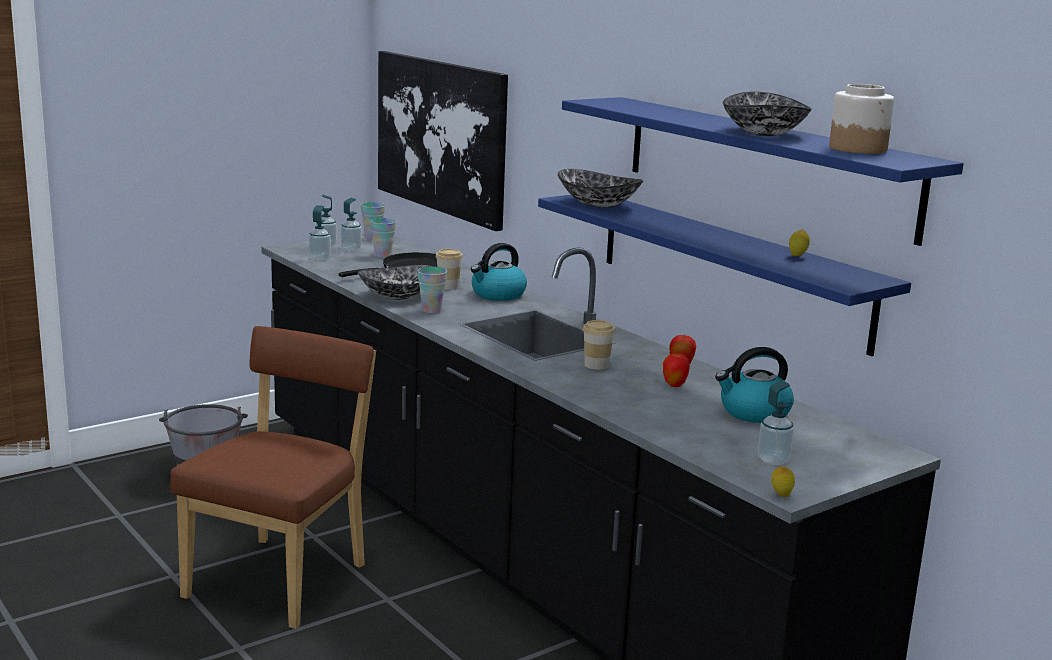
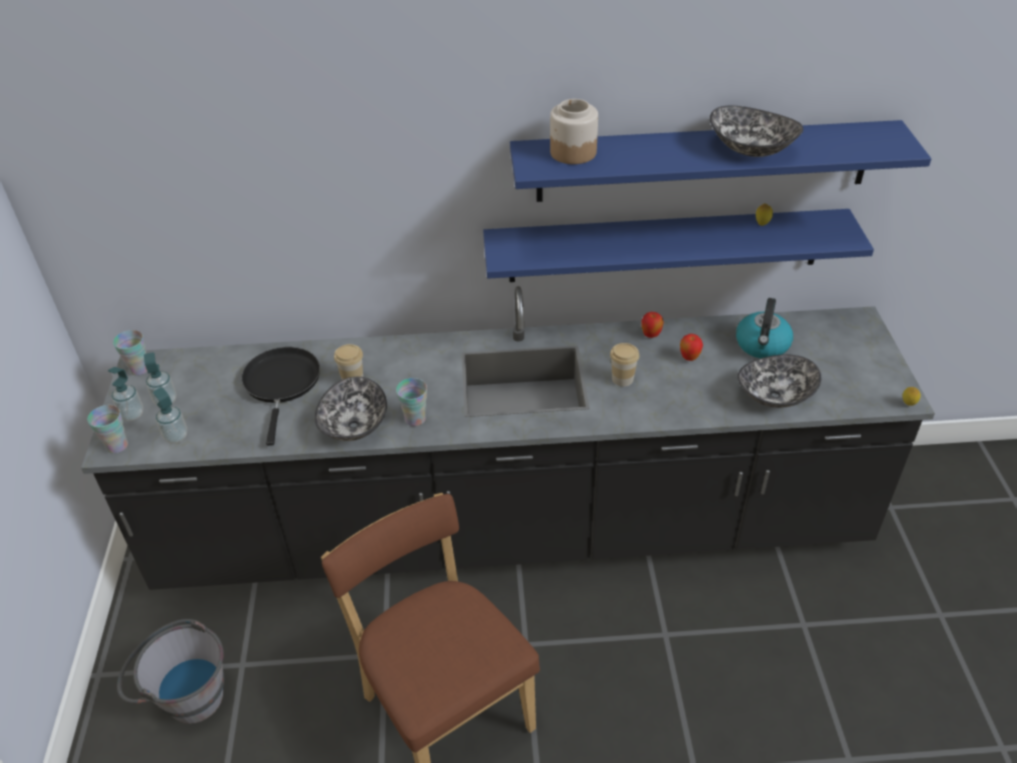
camera: 55 degrees left, 25 degrees up
(383, 255) = (211, 385): cup -> cup (117, 446)
(441, 136) = (198, 234): picture -> none
(497, 295) = (404, 359): kettle -> none
(599, 204) = (536, 247): bowl -> bowl (774, 395)
(773, 460) = (849, 379): soap dispenser -> none
(858, 149) = (838, 138): jar -> jar (573, 152)

